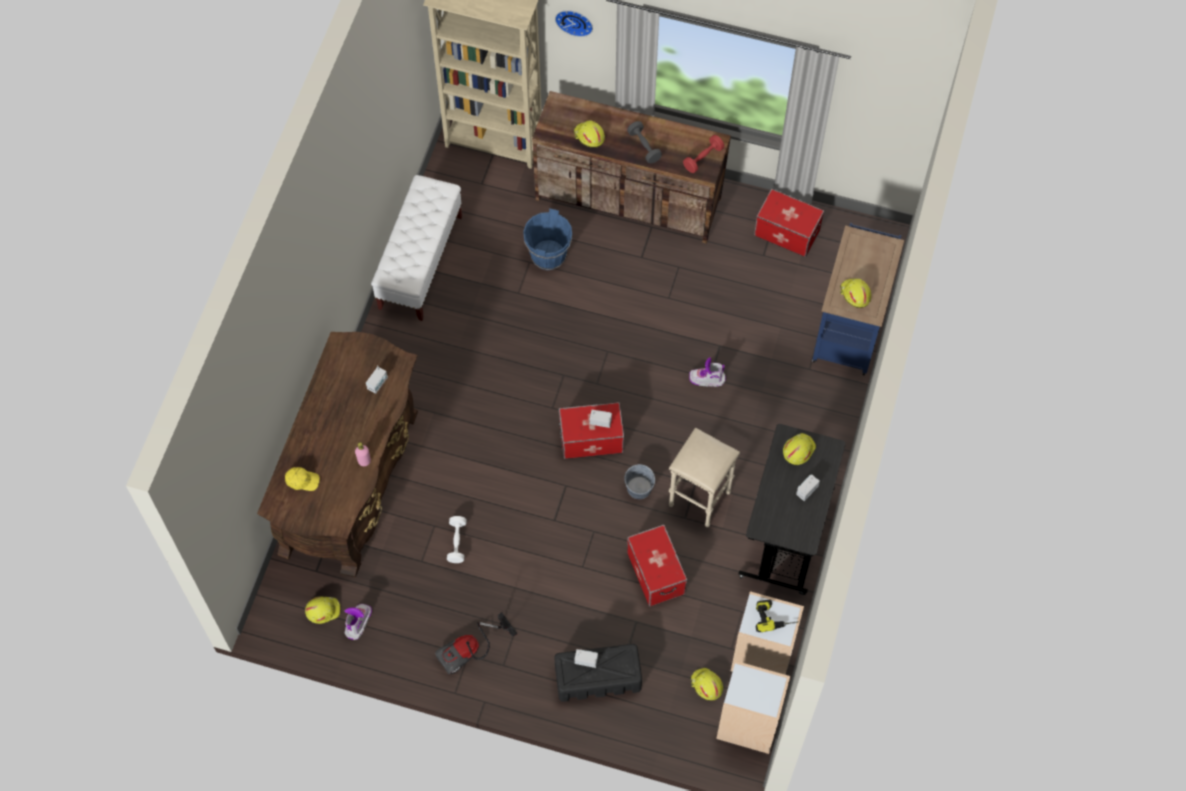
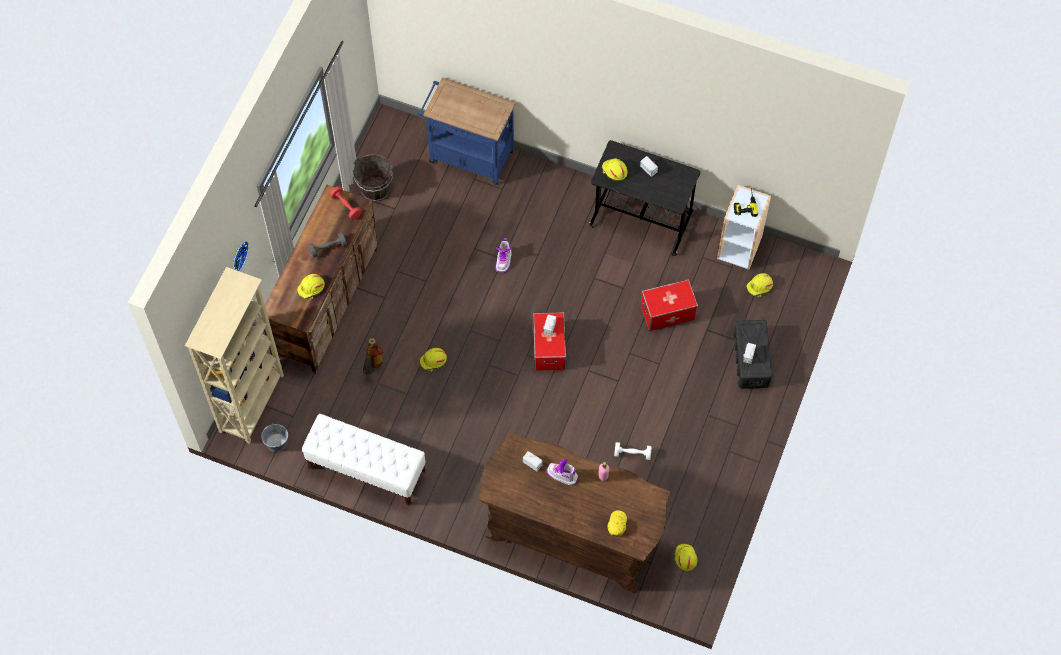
camera: 85 degrees left, 0 degrees up
(358, 623) = (697, 531): boot -> boot (562, 475)
(471, 652) = (726, 448): vacuum cleaner -> none
(548, 256) = (373, 367): blue bucket -> fire extinguisher
(639, 488) = (595, 318): grey bucket -> grey bucket (276, 443)
(699, 497) = (606, 276): beige stool -> none
(749, 725) = (791, 262): bookcase -> none
(787, 232) = (375, 189): storage box -> brown bucket
(855, 294) = (486, 116): yellow hard hat -> yellow hard hat (433, 361)

